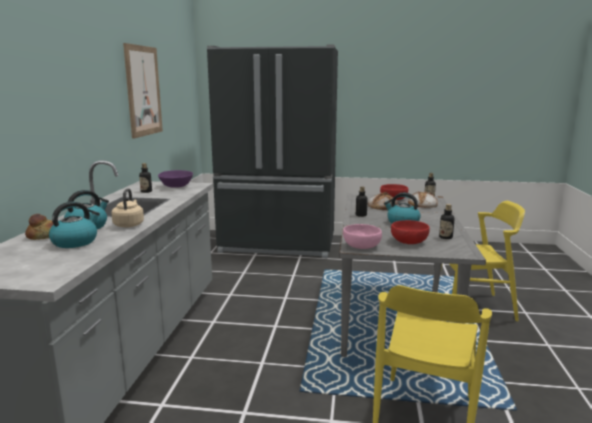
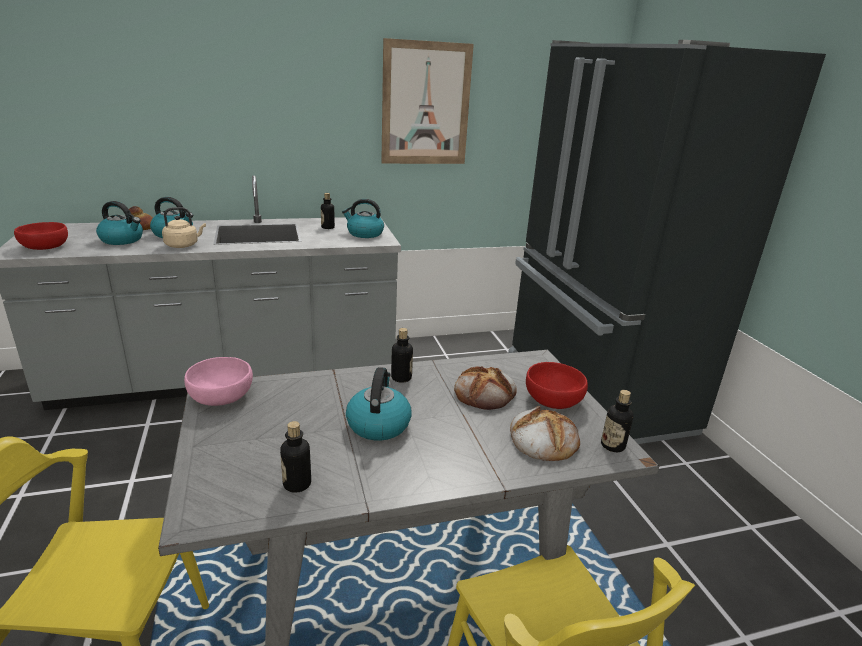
camera: 65 degrees right, 10 degrees up
(176, 186) = (364, 234): purple bowl -> kettle
(409, 241) = (258, 440): red bowl -> red bowl (46, 247)

